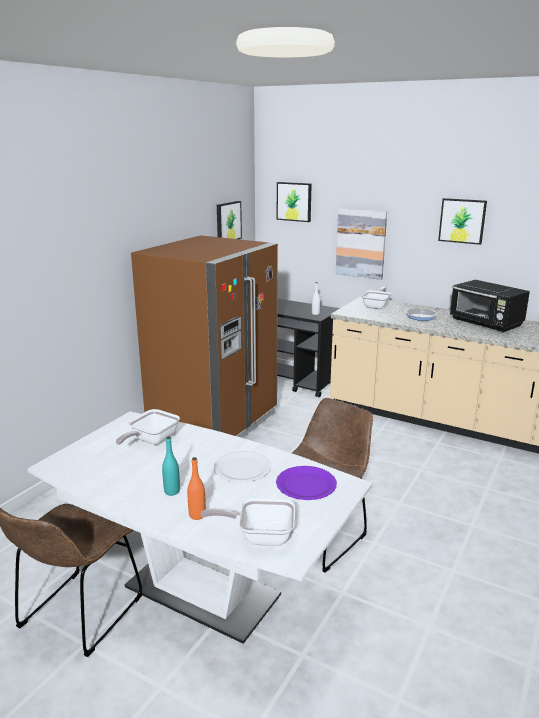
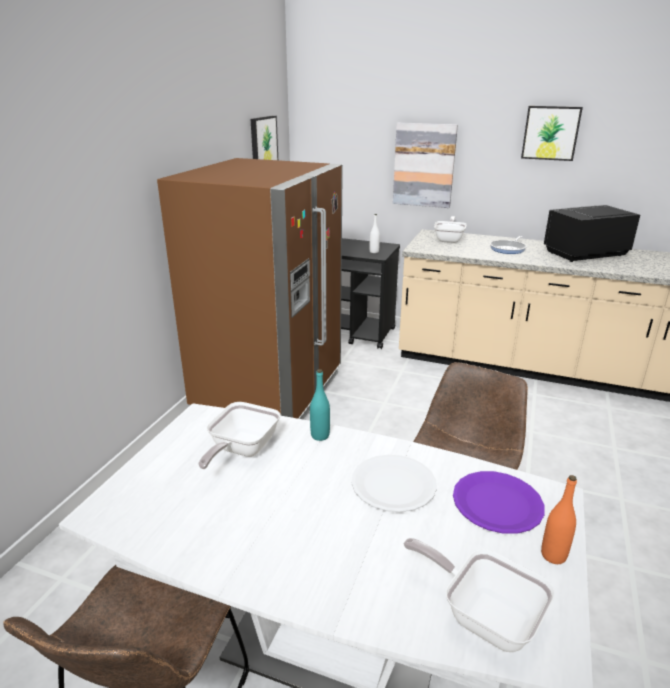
camera: 10 degrees left, 5 degrees up
(172, 491) = (307, 542): turquoise bottle -> turquoise bottle (320, 435)
(197, 515) = (366, 585): orange bottle -> orange bottle (553, 555)
(260, 536) = (483, 615): frying pan -> frying pan turned 45 degrees clockwise
(294, 201) = (340, 116): picture -> none
(486, 323) = (584, 254): black microwave -> black microwave turned 120 degrees clockwise

